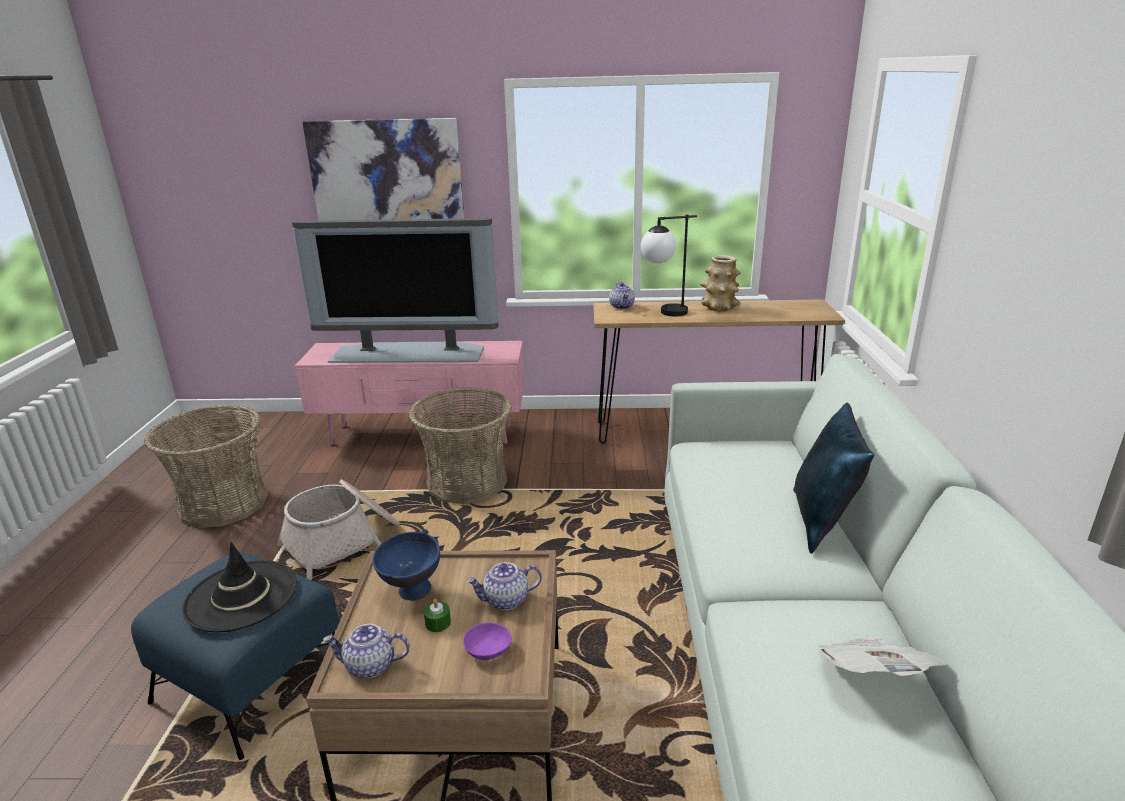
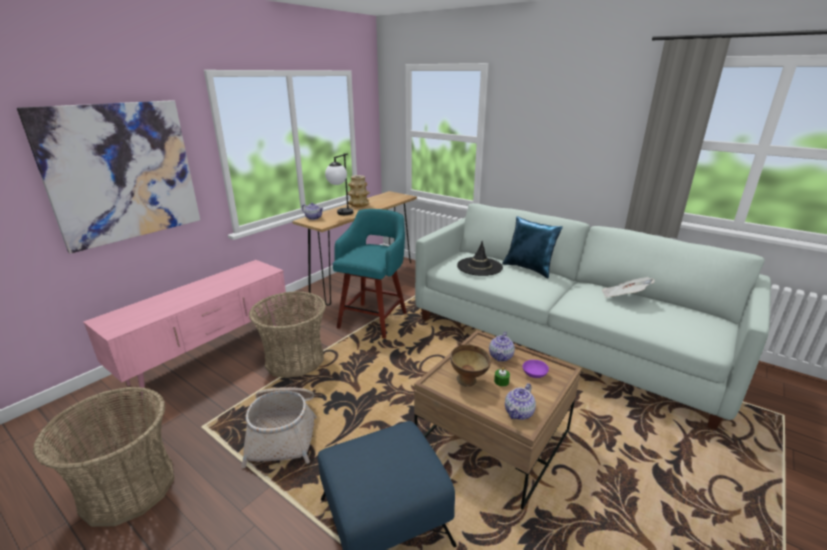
camera: 55 degrees left, 0 degrees up
(241, 596) = (391, 455): black hat -> black hat (479, 267)
(408, 353) = (193, 294): television -> none
(411, 595) = (469, 382): blue bowl -> brown bowl
(617, 488) = (374, 319): none -> turquoise stool

